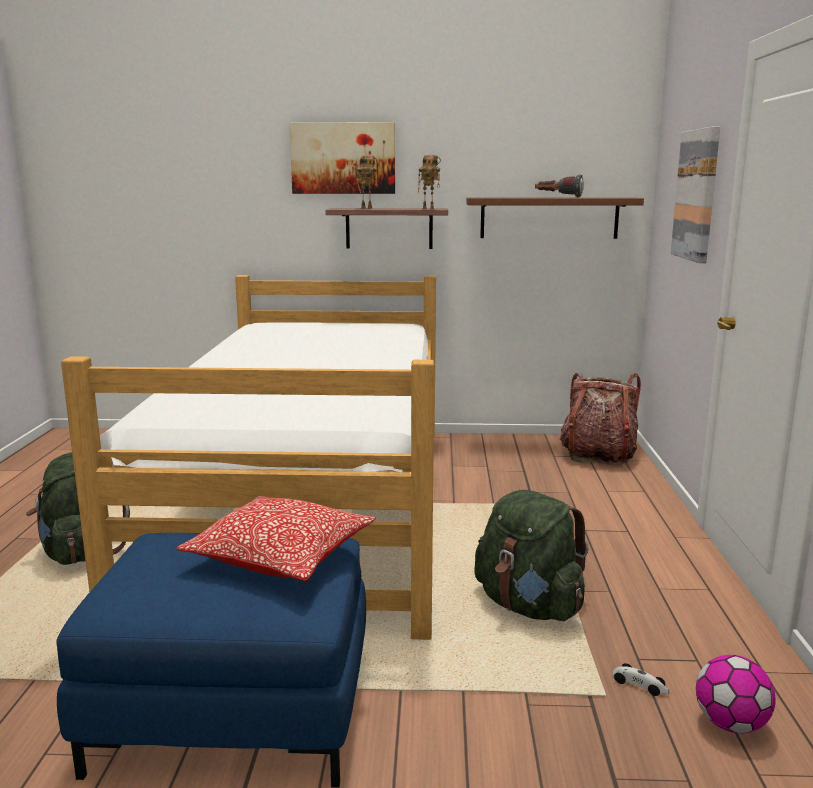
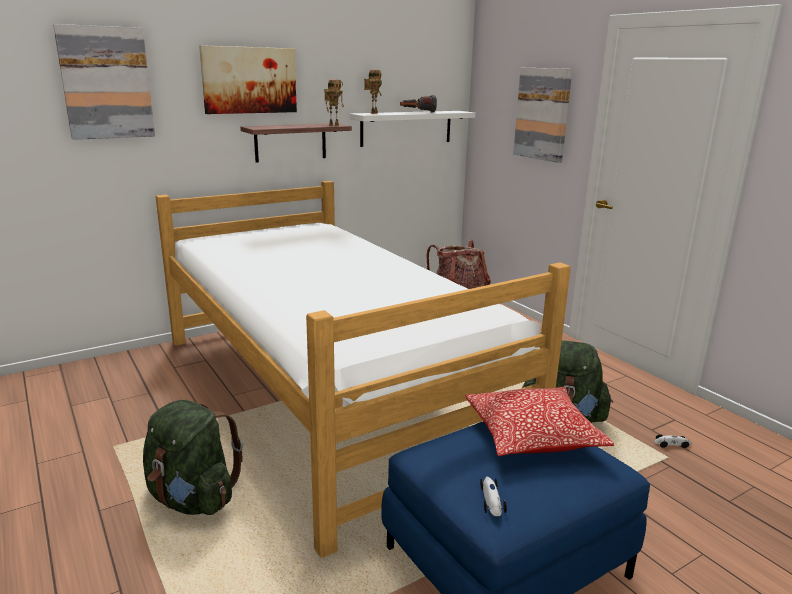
camera: 35 degrees left, 5 degrees up
(130, 589) = (491, 499): none -> toy car
(200, 162) = (106, 83): none -> picture
(366, 208) = (281, 126): toy robot -> toy robot (373, 113)
(549, 218) = (406, 128): brown shelf -> white shelf
(730, 724) = (730, 449): football -> none

